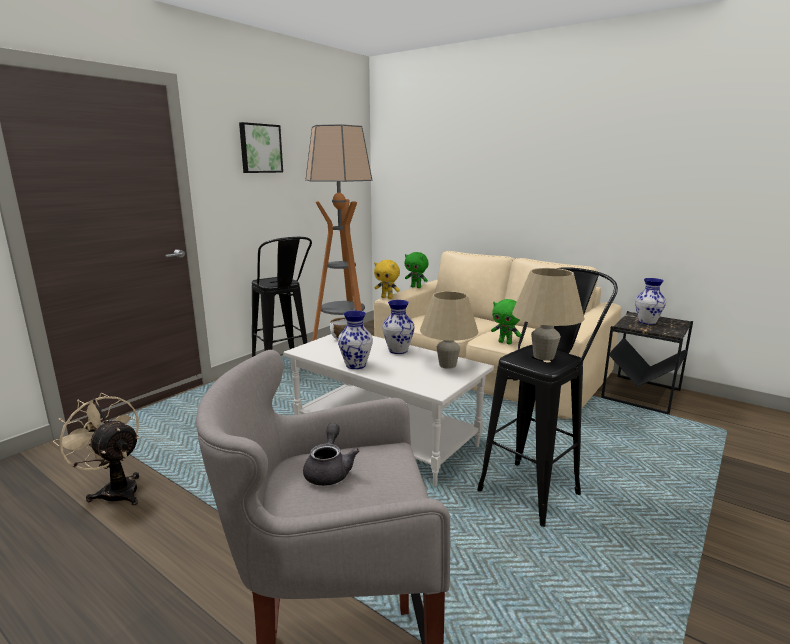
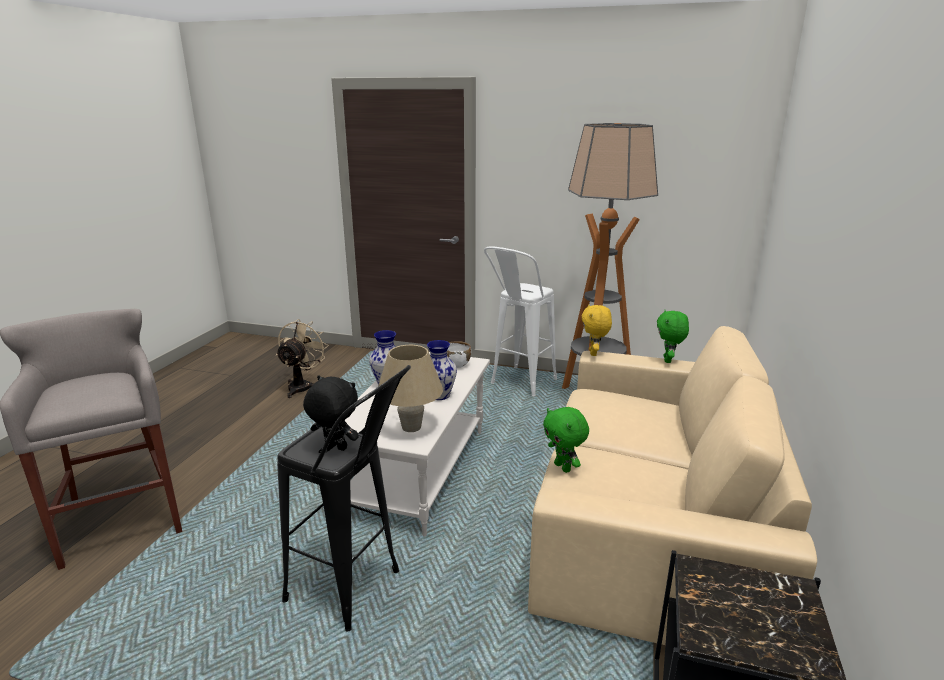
camera: 70 degrees right, 5 degrees up
(260, 148) = (563, 146): picture -> none
(285, 372) = (518, 385): black stool -> white stool
(329, 470) = (99, 384): grey teapot -> none
(505, 342) = (563, 467): green plush toy -> green plush toy turned 45 degrees counterclockwise
(543, 356) = (335, 448): beige table lamp -> black plush toy
(646, 322) = (750, 602): vase -> none

